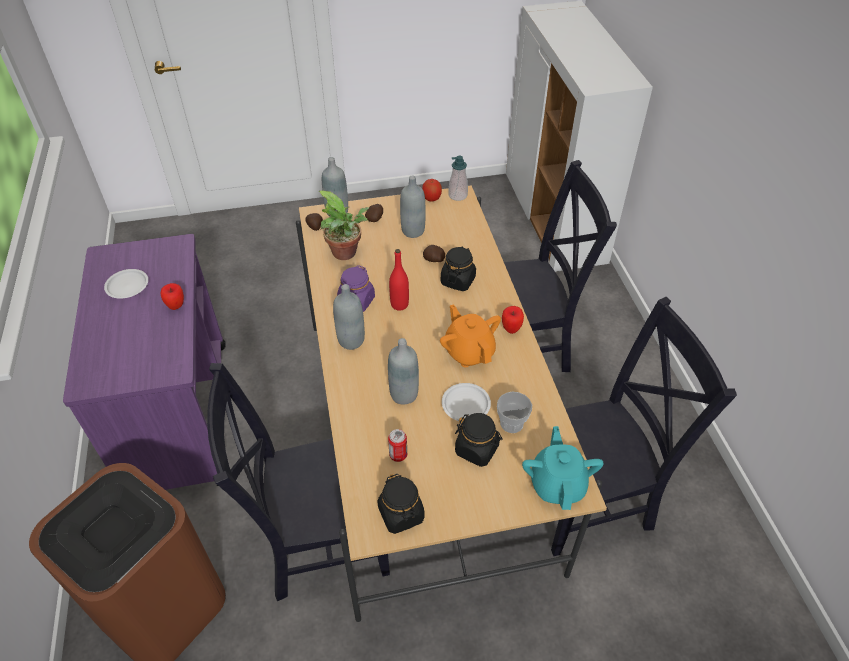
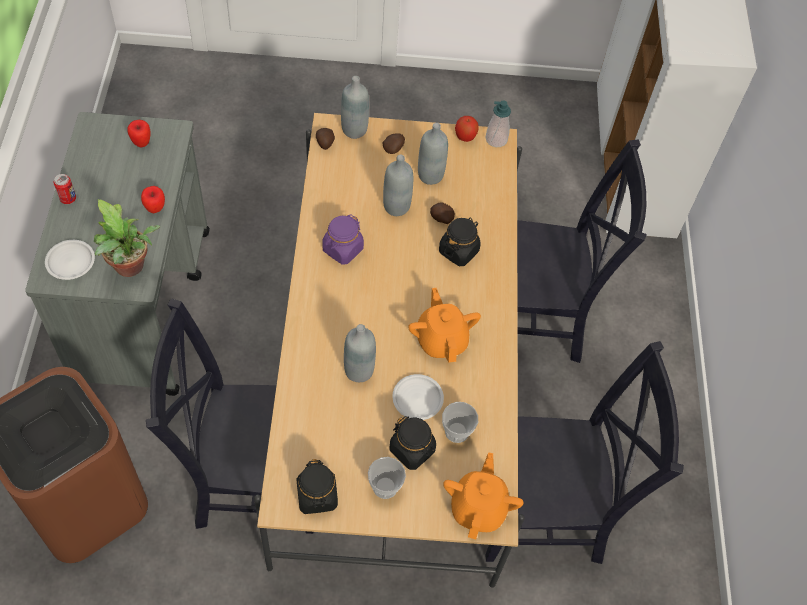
camera: 10 degrees right, 10 degrees up
(127, 286) = (110, 172): white plate -> white plate (70, 262)
(180, 416) = (144, 304): purple cart -> grey cart
(347, 254) = (349, 187): potted plant -> potted plant (131, 268)
(351, 340) = (323, 295): grey bottle -> grey bottle (396, 206)
(398, 455) = (333, 435): can -> can (68, 199)
(399, 304) = (387, 265): red bottle -> none
(463, 488) = (385, 487): none -> cup
(511, 329) = (495, 325): apple -> apple (141, 143)
(557, 484) = (478, 508): turquoise teapot -> orange teapot

